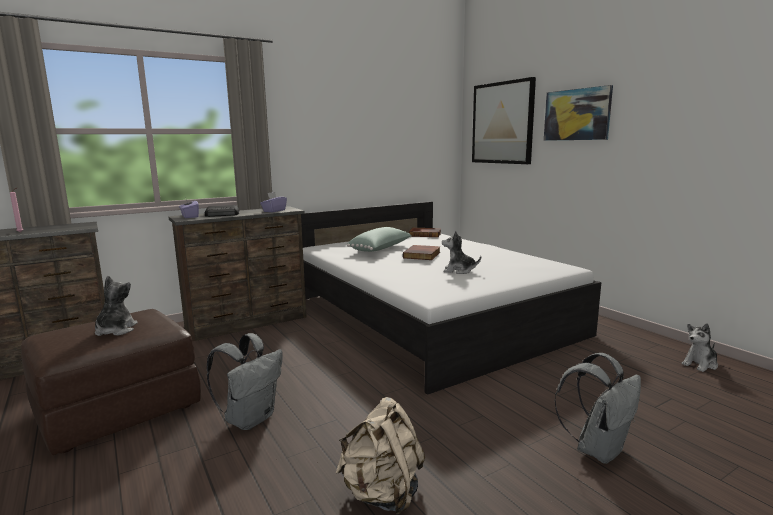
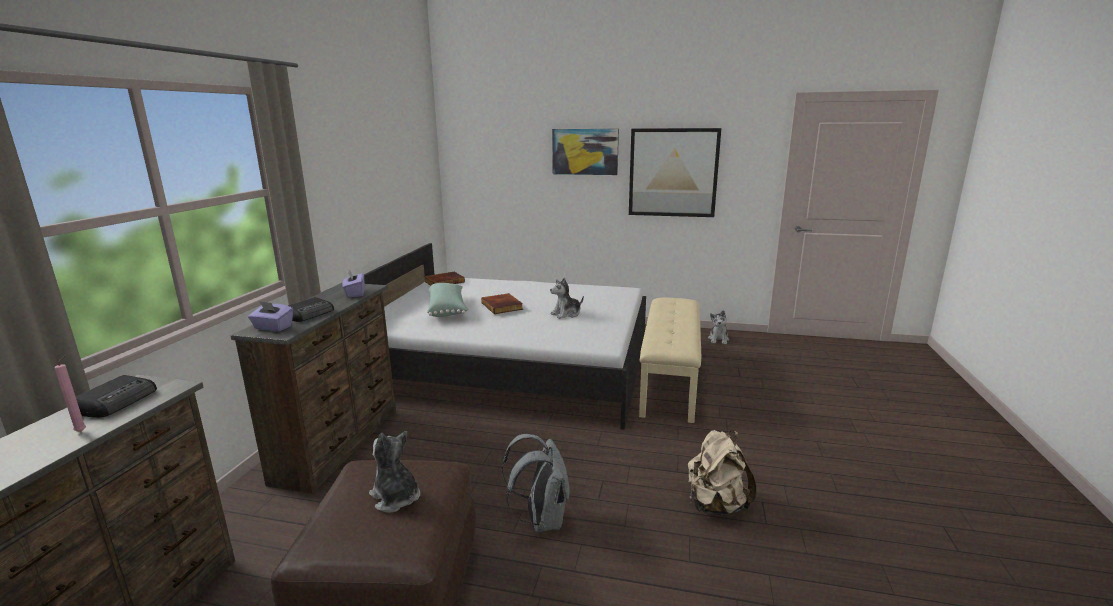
camera: 45 degrees left, 5 degrees up
(59, 227) = (118, 401): none -> radio
(502, 123) = (498, 155): picture -> picture (673, 172)
(553, 376) = (668, 380): none -> beige bench
(598, 449) = (756, 414): grey backpack -> none

